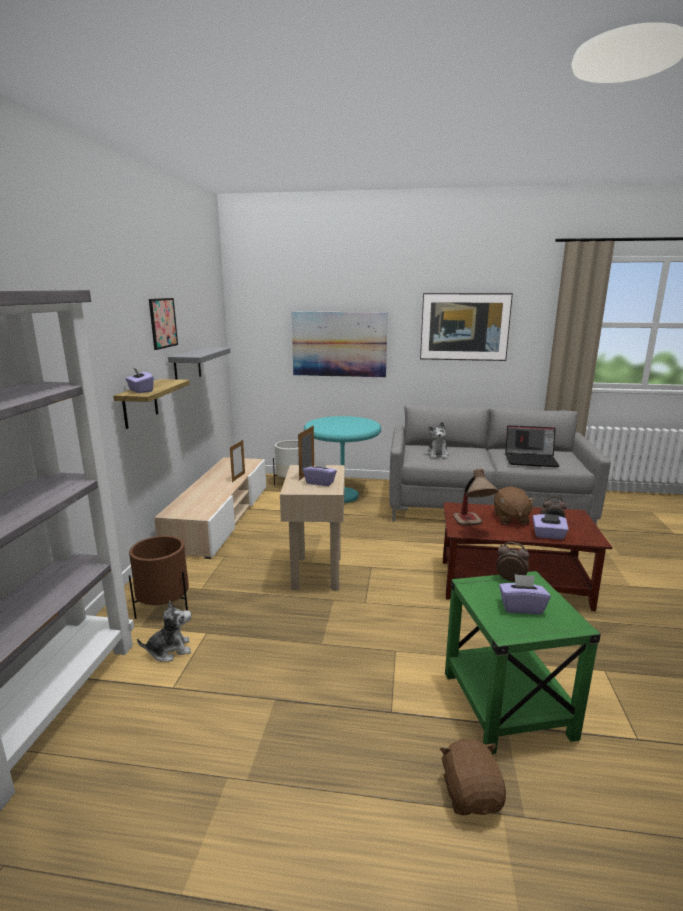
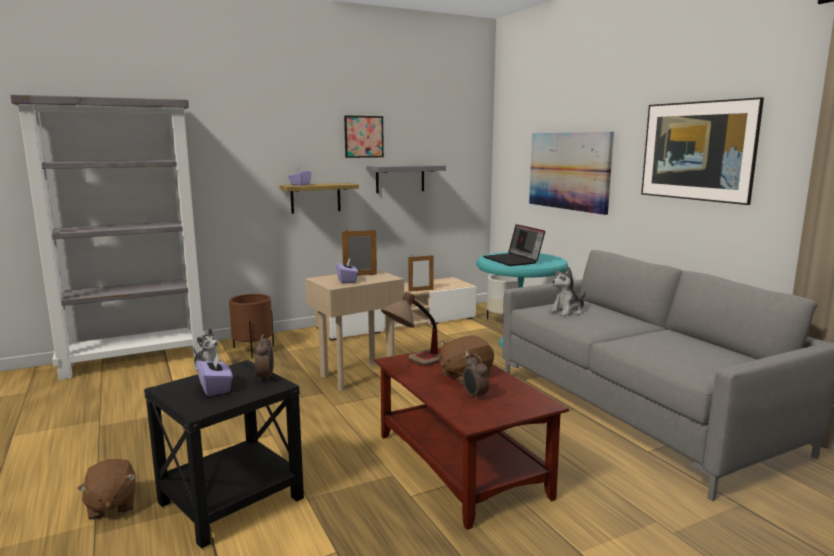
camera: 55 degrees right, 5 degrees down
(471, 794) = (111, 506): brown plush toy -> brown plush toy turned 105 degrees clockwise
(506, 704) = (232, 501): green side table -> black side table
(531, 460) = (659, 348): laptop -> laptop (513, 260)
(548, 535) = (444, 398): purple tissue box -> none

